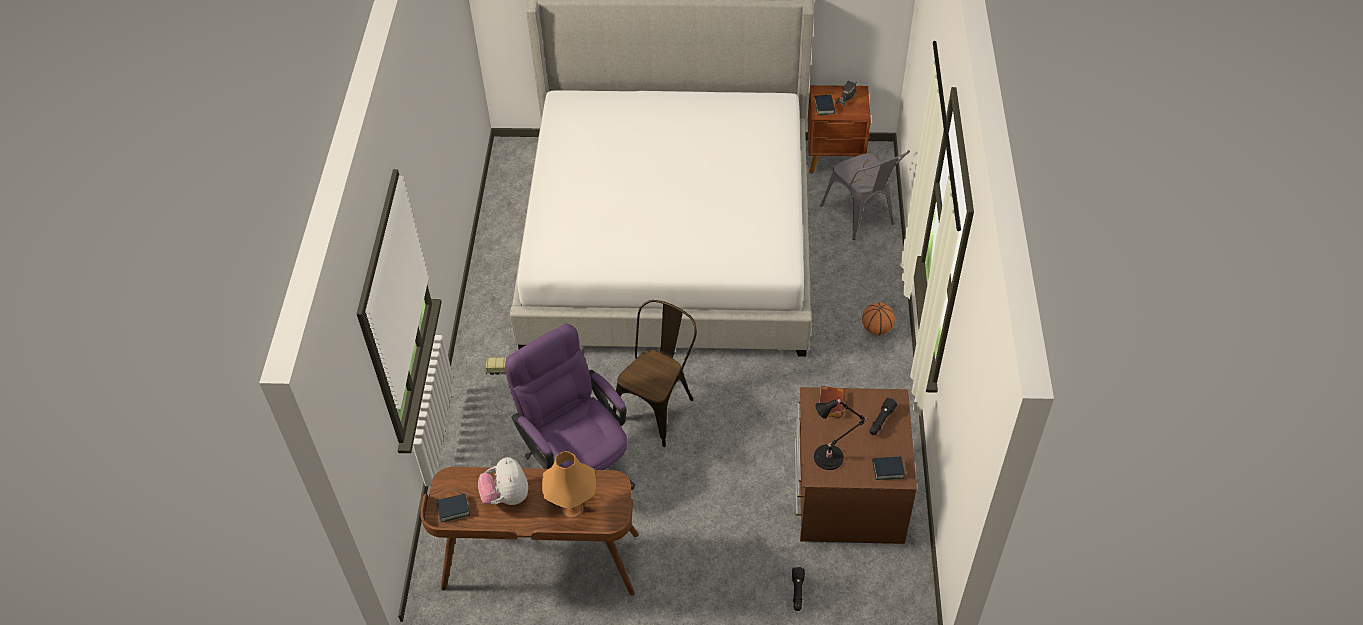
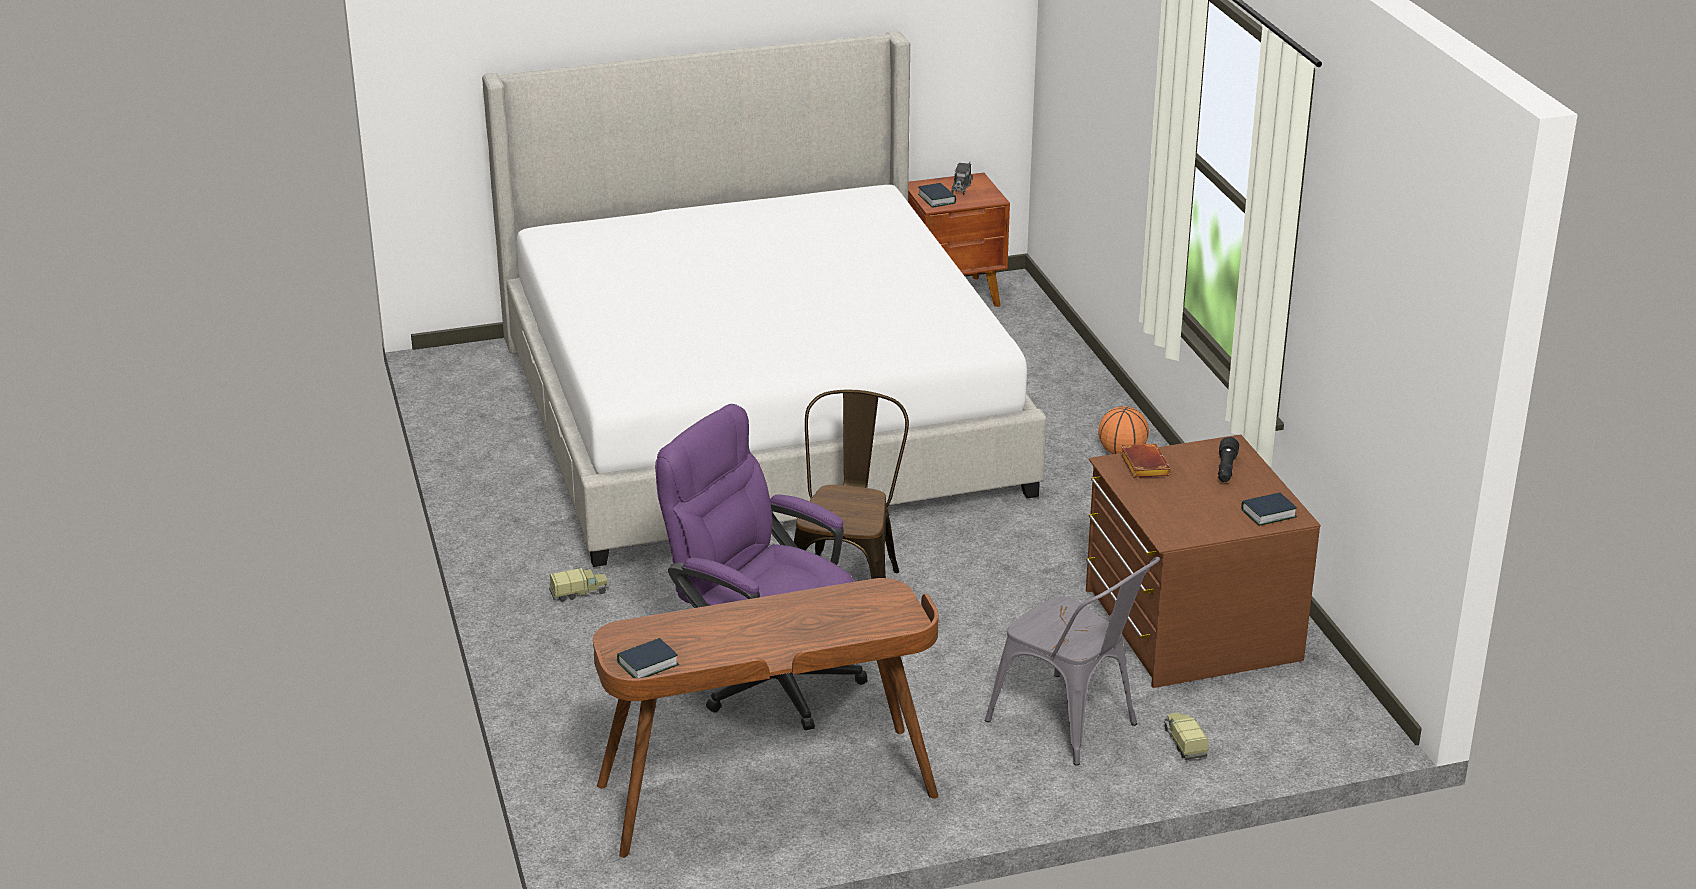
camera: 20 degrees left, 20 degrees down
(506, 496) = (724, 635): plush toy -> none
(572, 508) = (838, 628): orange table lamp -> none
(797, 592) = (1184, 742): black flashlight -> toy truck
(831, 457) = (1181, 516): black table lamp -> none
(862, 217) = (1029, 347): grey chair -> grey chair (1072, 725)

